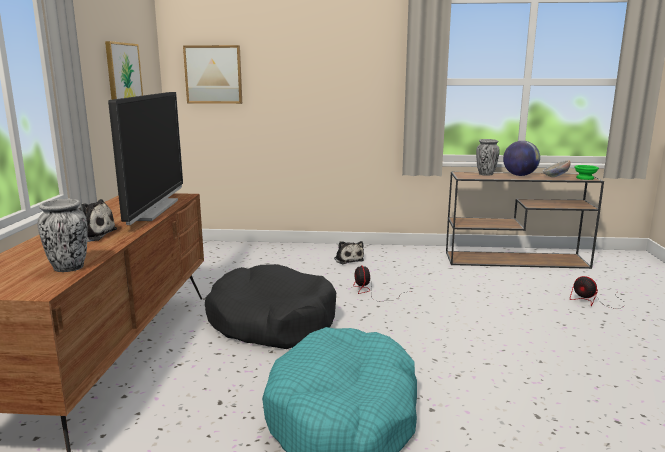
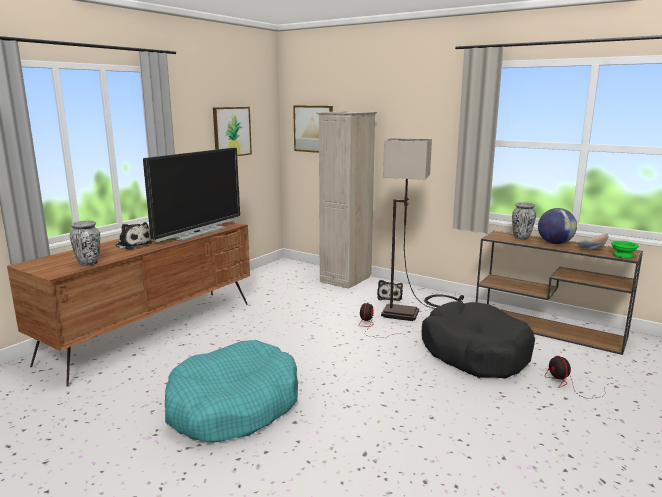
camera: 30 degrees right, 0 degrees up
(272, 322) = (271, 332): black dog bed -> black dog bed (475, 352)
(279, 250) = (345, 279): none -> beige cabinet
(394, 263) = (425, 308): none -> floor lamp

